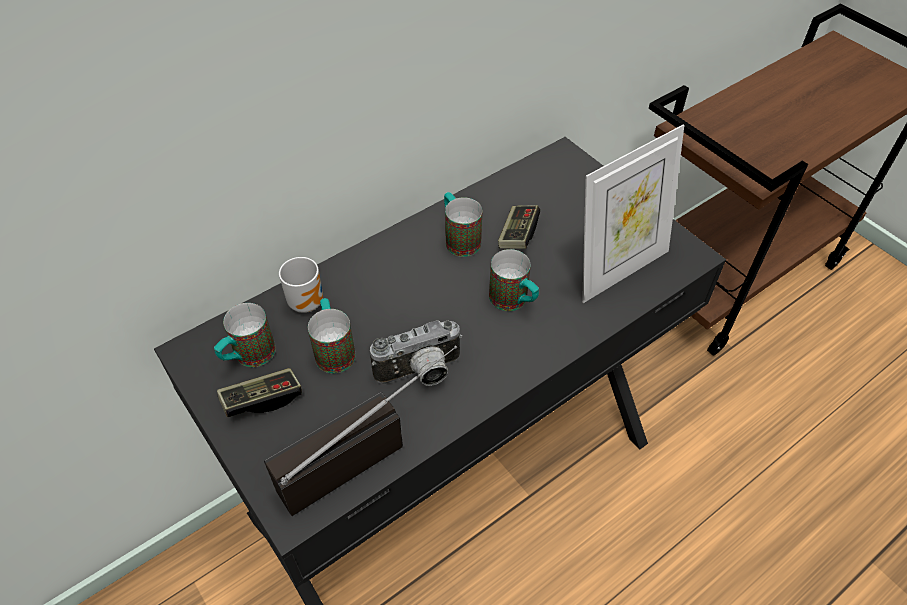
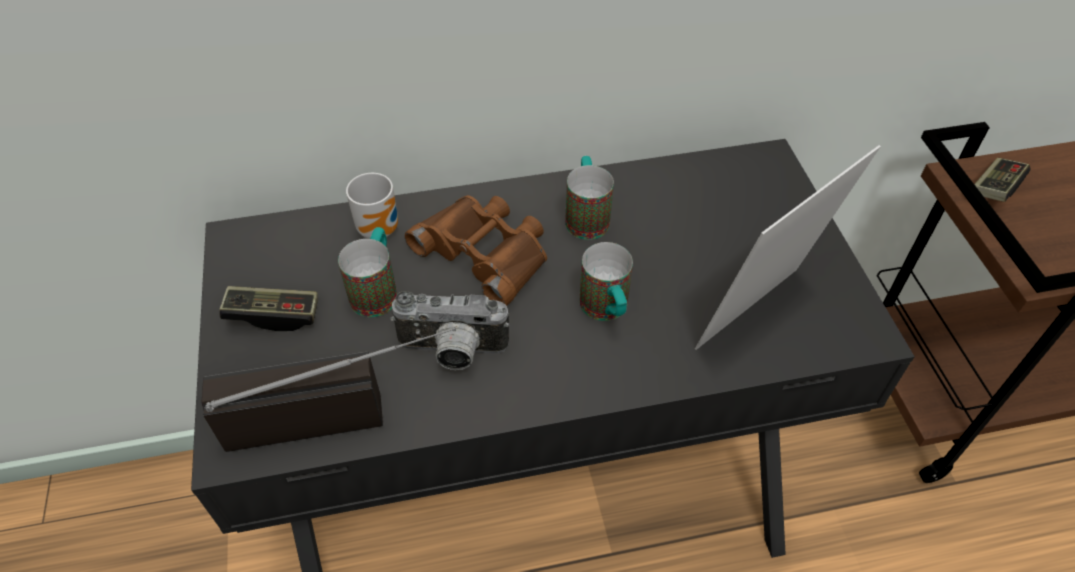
camera: 25 degrees right, 0 degrees up
(248, 357) = (287, 265): mug -> none
(400, 291) = (485, 252): none -> brown binoculars
(518, 235) = (658, 235): game controller -> game controller (994, 189)
(618, 269) = (759, 317): picture frame -> picture frame turned 150 degrees clockwise

